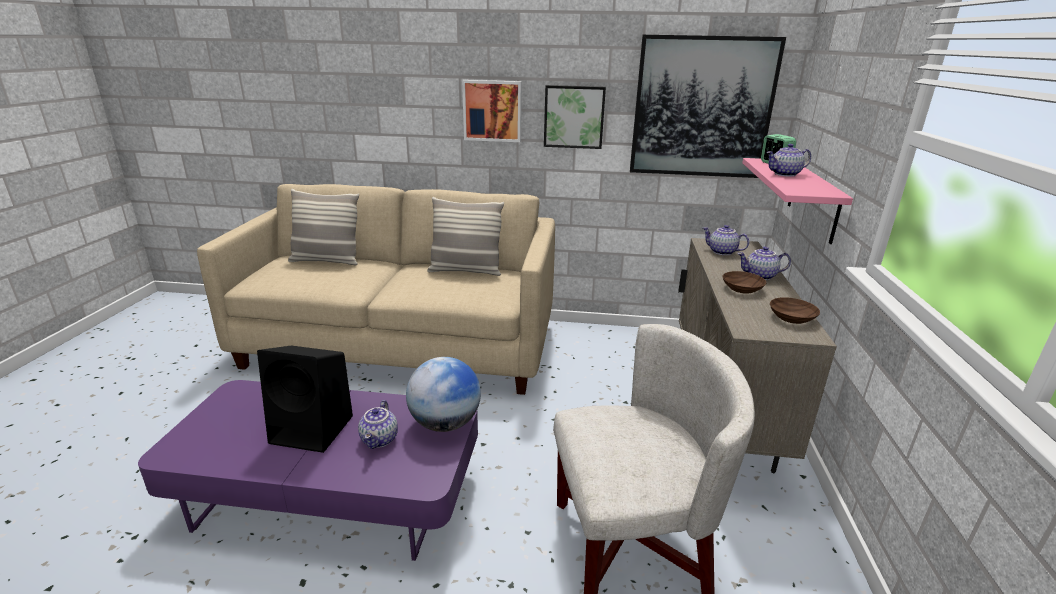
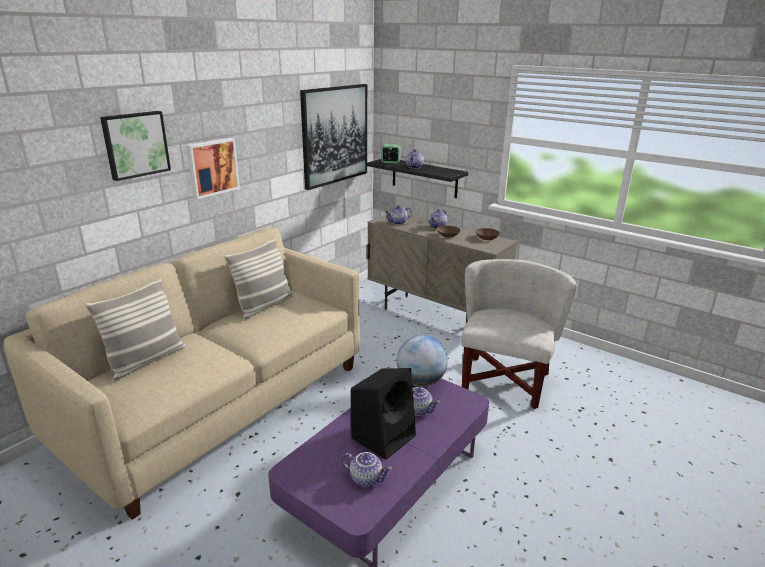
camera: 60 degrees left, 0 degrees up
(232, 440) = (366, 478): none -> teapot
(574, 116) = (268, 158): picture -> picture (135, 144)
(813, 200) = (424, 178): pink shelf -> black shelf

